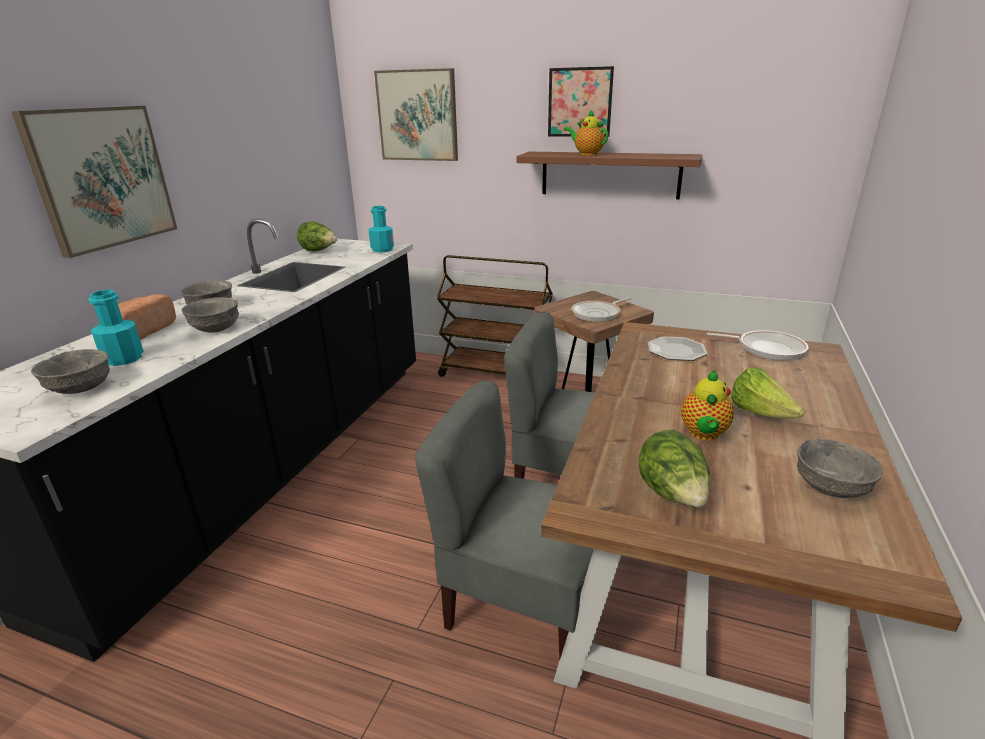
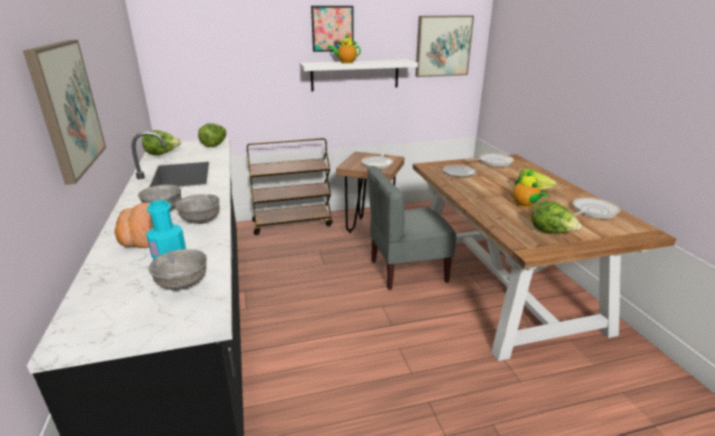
camera: 35 degrees left, 0 degrees up
(382, 249) = (215, 145): turquoise bottle -> lettuce
(418, 116) = (208, 39): picture -> picture (443, 46)
(521, 604) = (447, 336): grey chair -> none
(610, 174) = (355, 75): brown shelf -> white shelf
(829, 488) = (592, 211): grey bowl -> frying pan

